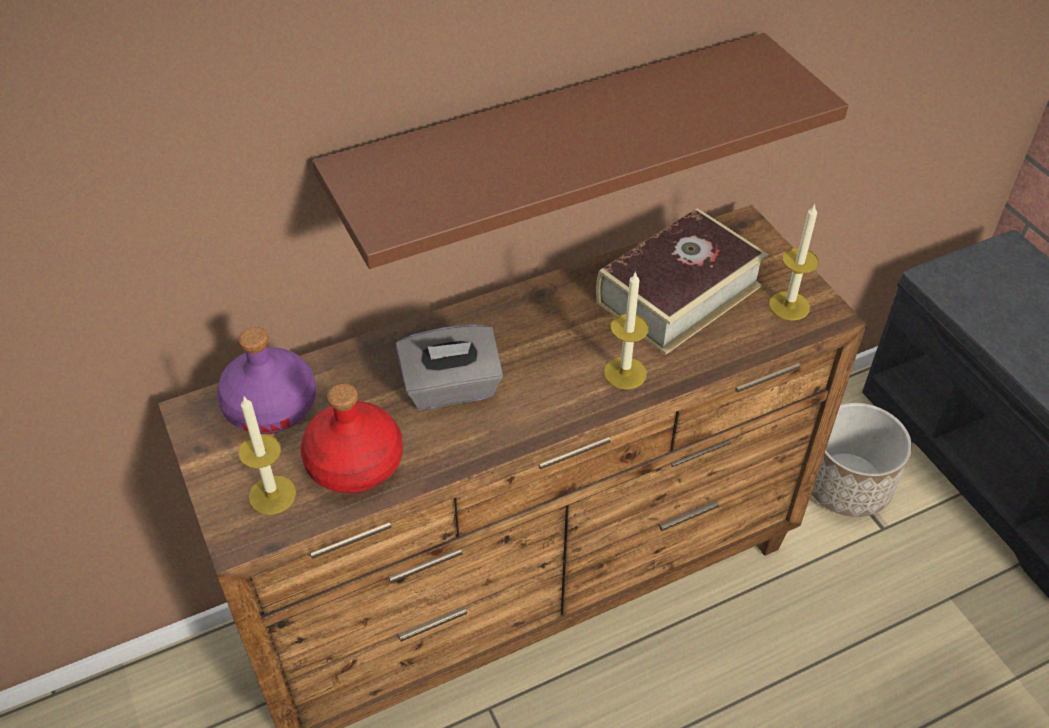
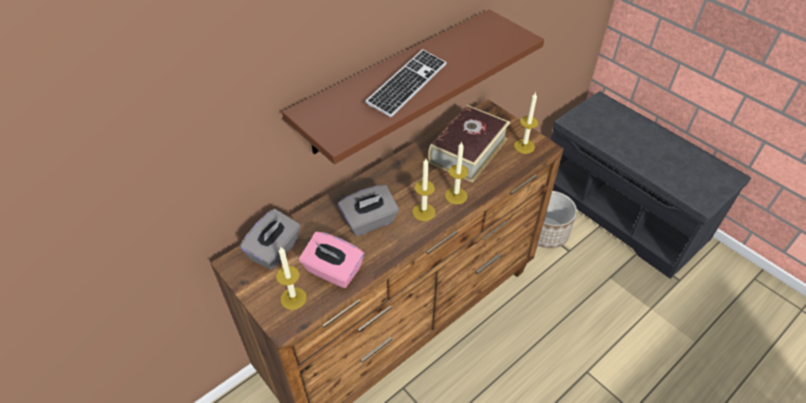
camera: 15 degrees left, 0 degrees up
(271, 405) = (275, 250): purple bottle -> grey tissue box
(356, 462) = (333, 271): red bottle -> pink tissue box
(551, 148) = (407, 84): none -> keyboard
(554, 391) = (423, 212): none -> candle

